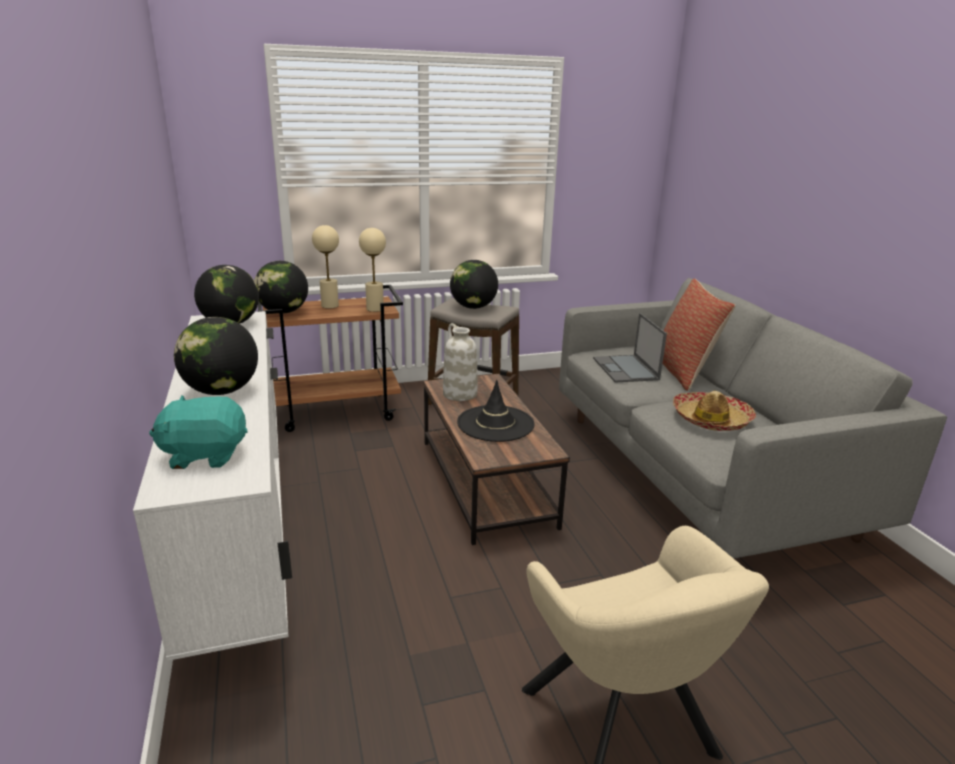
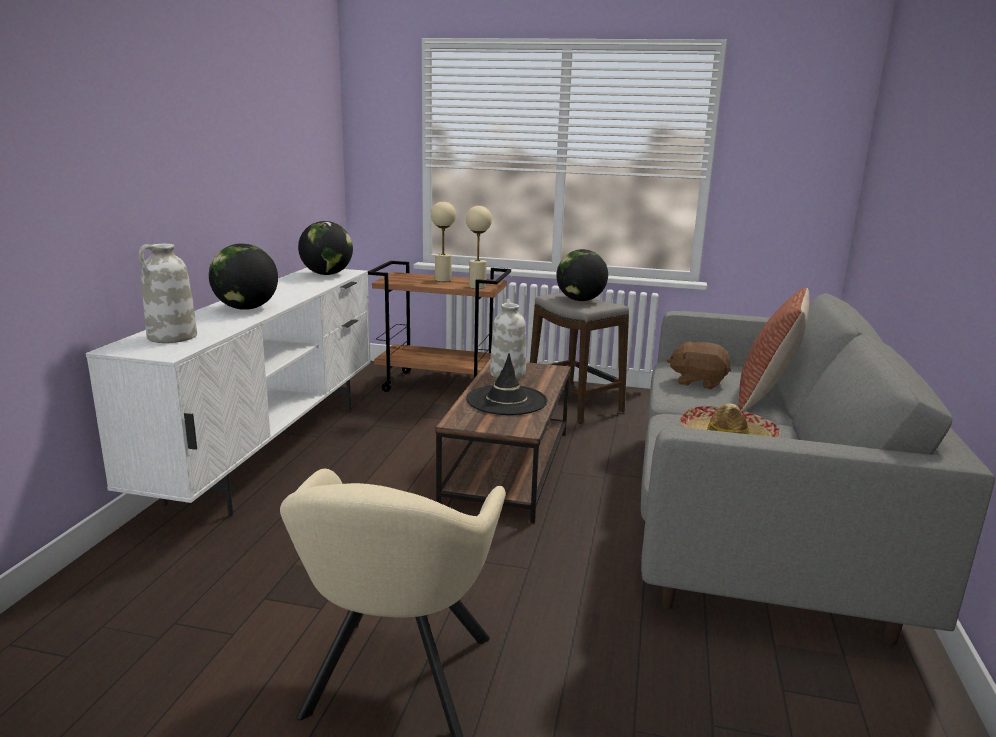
camera: 30 degrees right, 5 degrees down
(205, 455) = (172, 337): turquoise plush toy -> white vase
(283, 312) = (398, 278): globe -> none
(626, 369) = (698, 382): laptop -> brown plush toy

